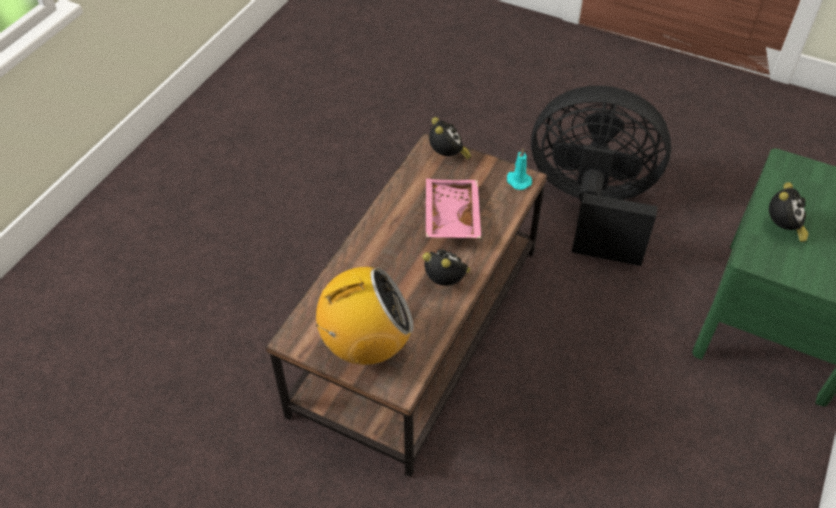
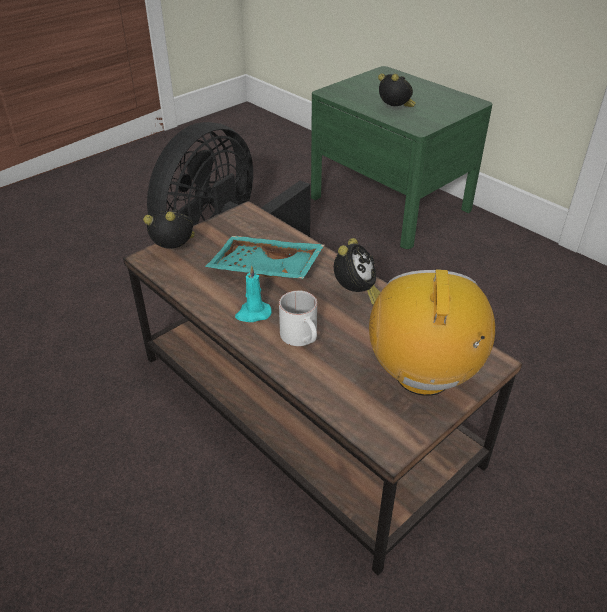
camera: 70 degrees left, 10 degrees down
(378, 263) = (303, 338): none -> white mug
(447, 282) = (356, 294): alarm clock -> alarm clock turned 150 degrees clockwise
(450, 217) = (264, 270): pink tray -> turquoise tray
(518, 181) = (245, 217): turquoise candle -> turquoise candle (253, 314)

